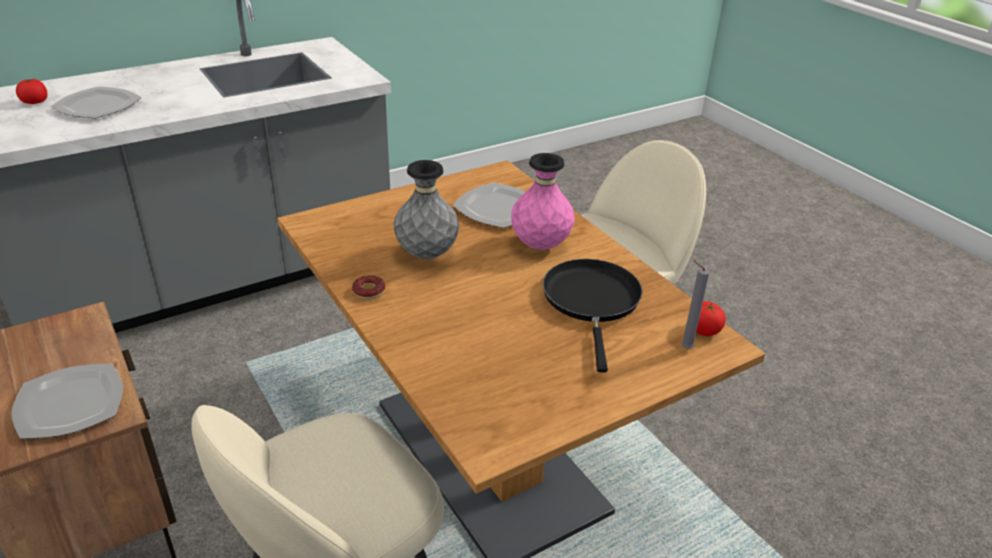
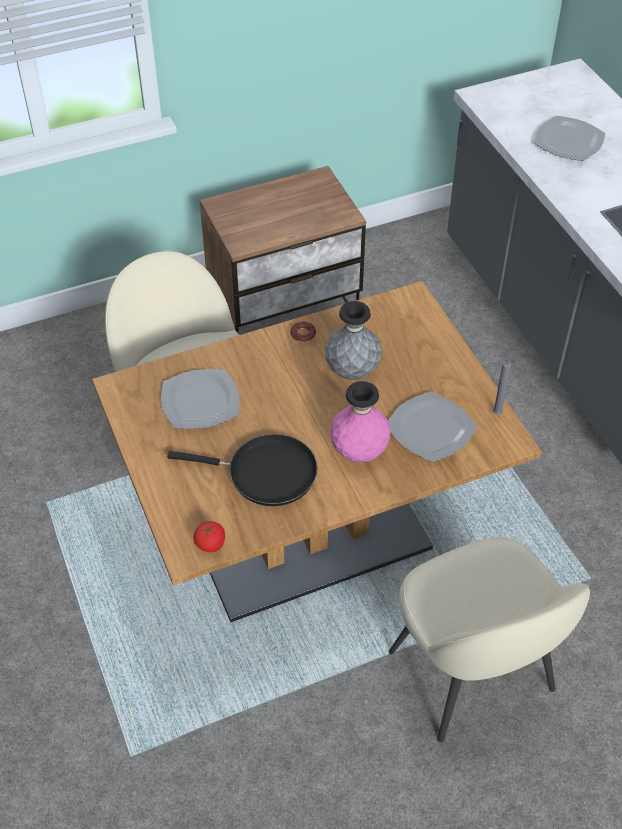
camera: 100 degrees right, 15 degrees up
(35, 102) = (573, 107): tomato -> none
(69, 404) = (254, 224): plate -> plate (199, 401)
(684, 348) = (191, 522): grey candle -> grey candle (497, 412)

